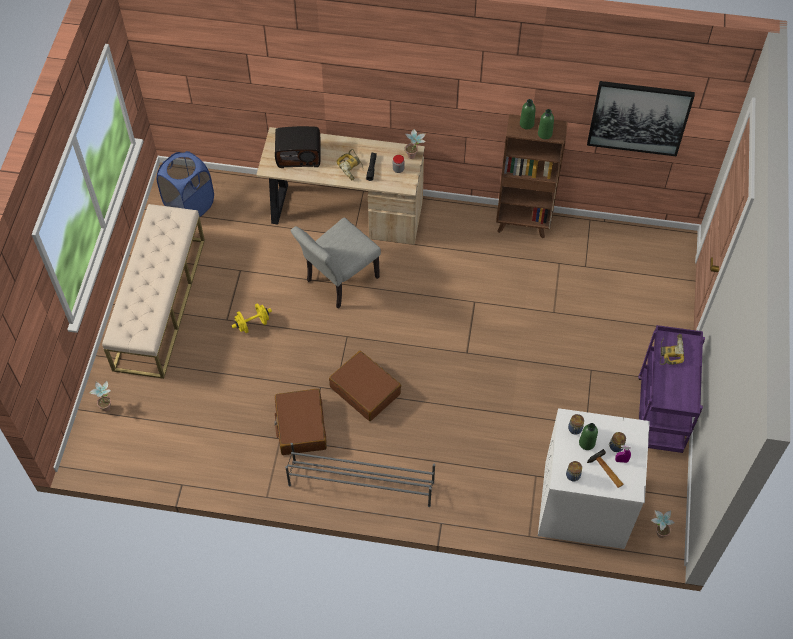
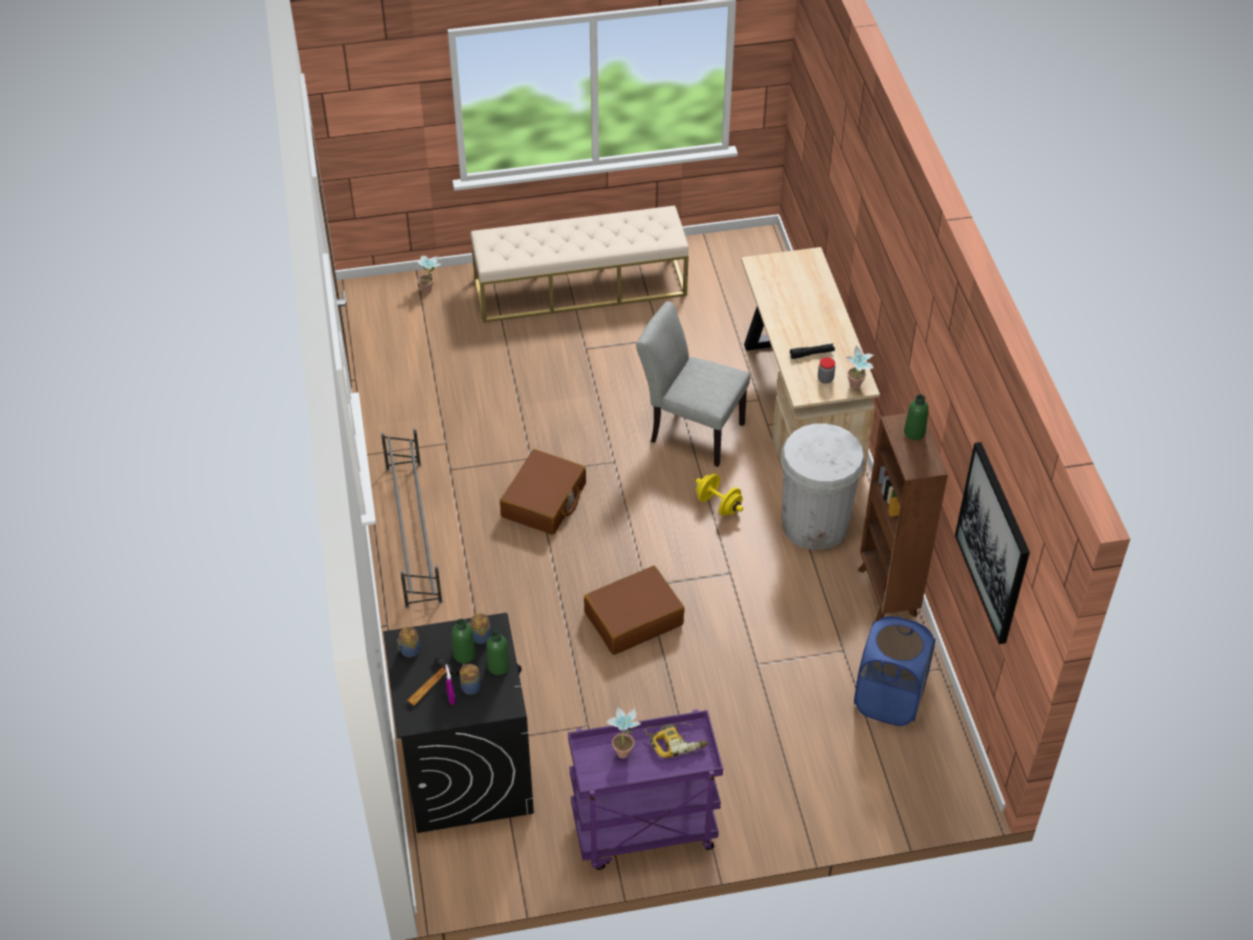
camera: 70 degrees right, 10 degrees down
(190, 206) = (729, 268): blue laundry basket -> blue laundry basket (889, 699)
(252, 324) = (590, 372): yellow dumbbell -> yellow dumbbell (718, 505)
(299, 155) = (792, 284): radio -> none
(300, 426) = (469, 456): brown suitcase -> brown suitcase (633, 618)
(351, 167) = (802, 335): power drill -> none
(452, 241) = (815, 524): none -> white trash can
(545, 134) = (908, 455): green bottle -> green bottle (498, 666)
(583, 504) = (467, 770): white washing machine -> black washing machine
(658, 532) = (455, 868): potted plant -> potted plant (624, 749)

